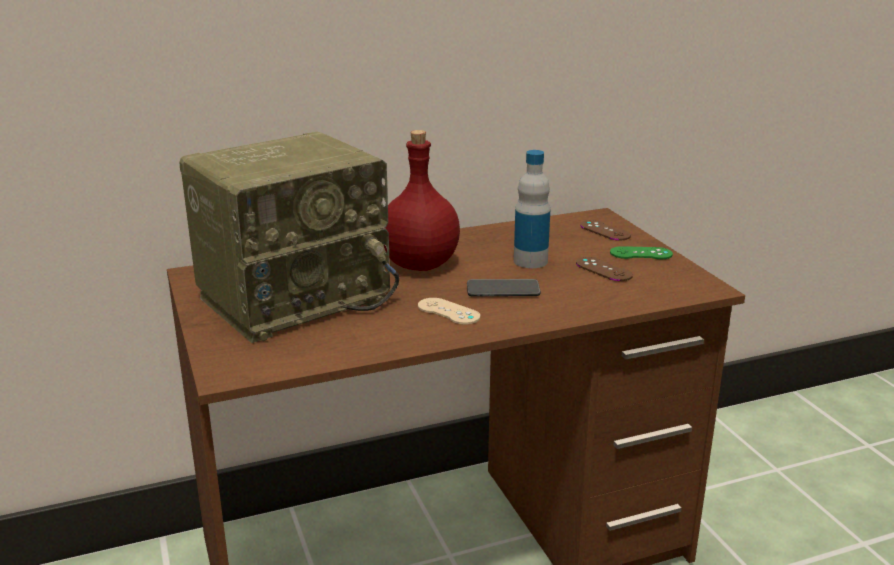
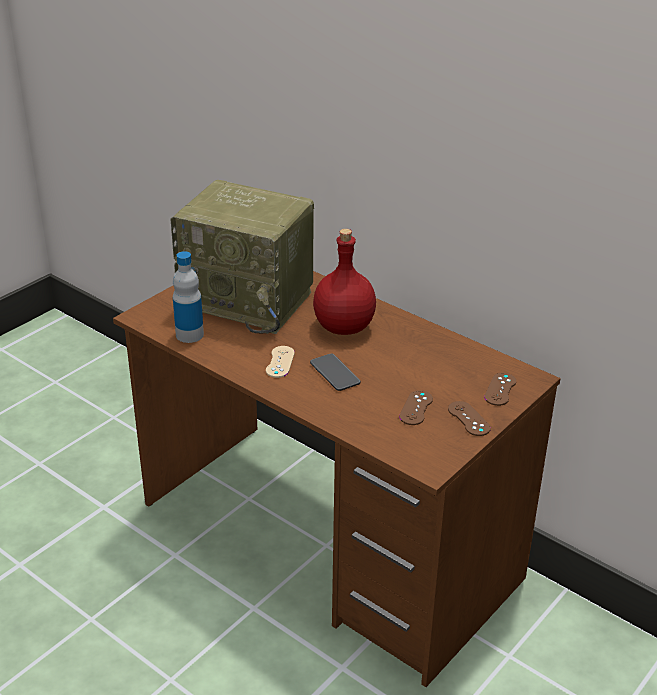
camera: 60 degrees right, 10 degrees up
(530, 261) = (398, 370): bottle -> bottle (189, 335)
(641, 253) = (468, 419): green game controller -> brown game controller

